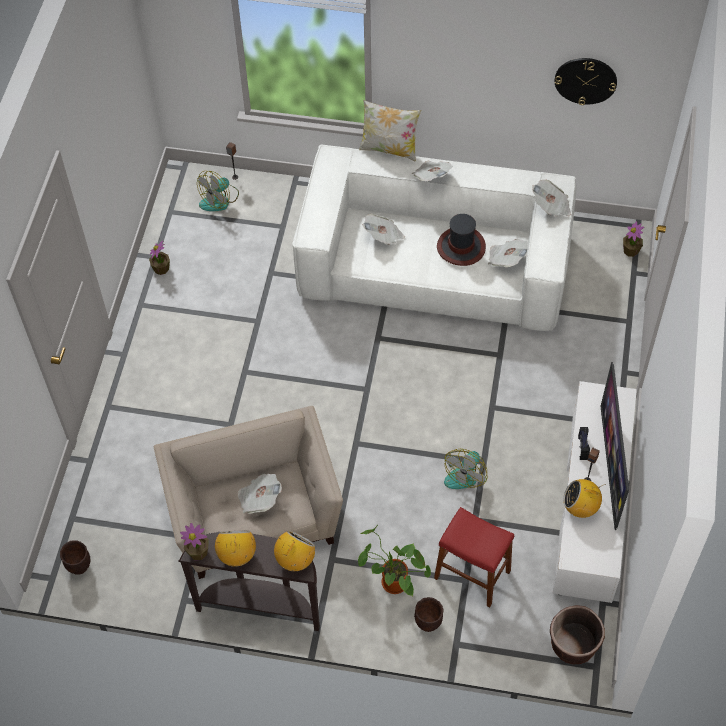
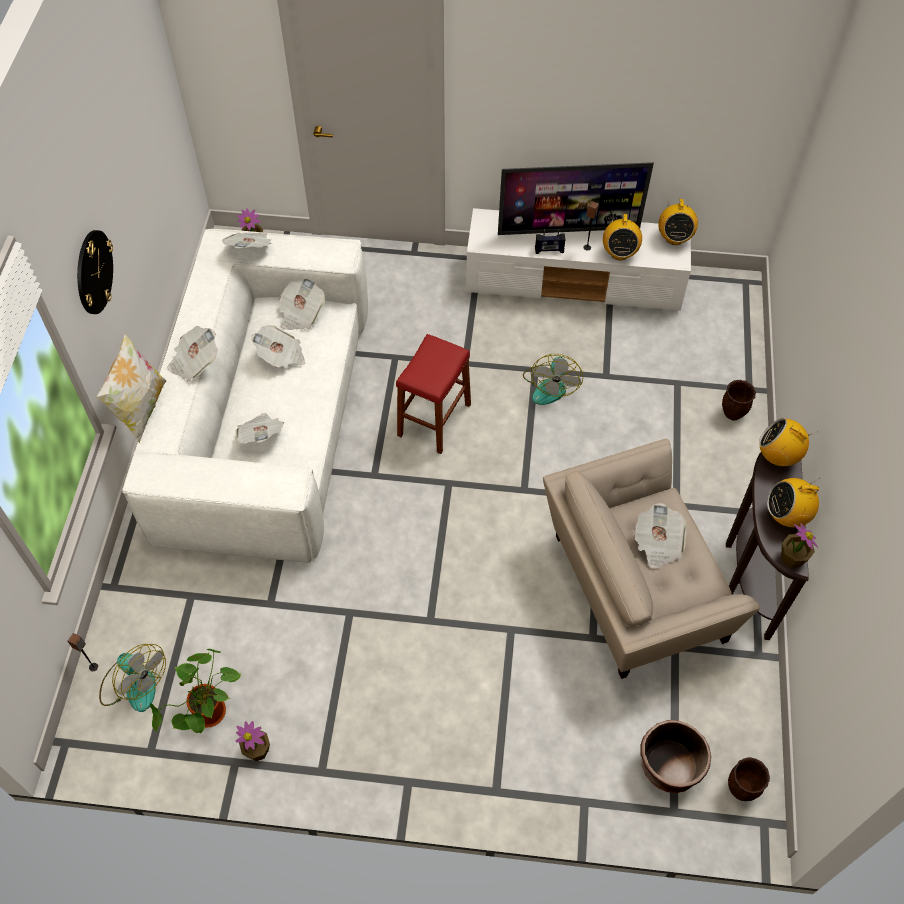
camera: 95 degrees left, 0 degrees up
(391, 583) = (693, 447): potted plant -> potted plant (209, 716)
(461, 247) = (281, 356): hat -> newspaper
(465, 472) = (550, 385): fan -> fan turned 75 degrees clockwise
(472, 574) = (669, 377): red stool -> red stool (434, 420)
(573, 644) = (727, 297): brown planter -> brown planter (669, 766)
(585, 80) = (142, 132): wall clock -> wall clock (93, 272)
(602, 560) = (674, 238): none -> radio

